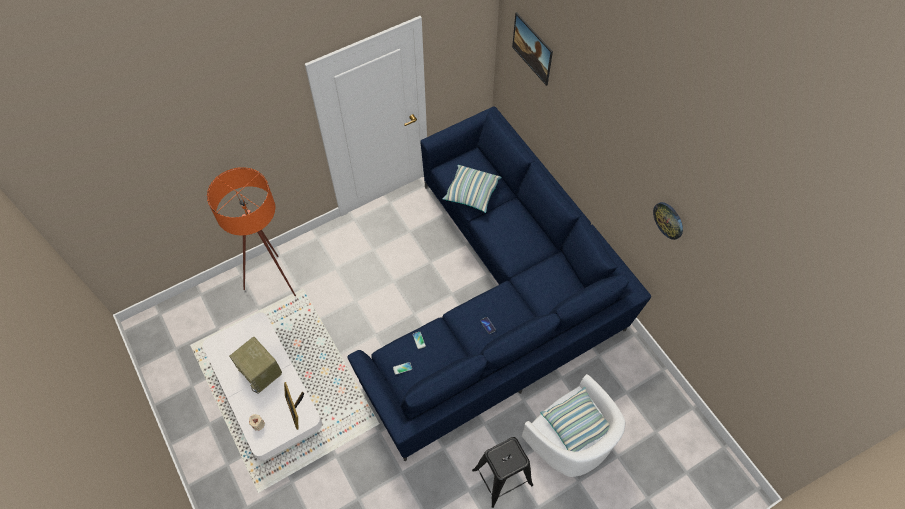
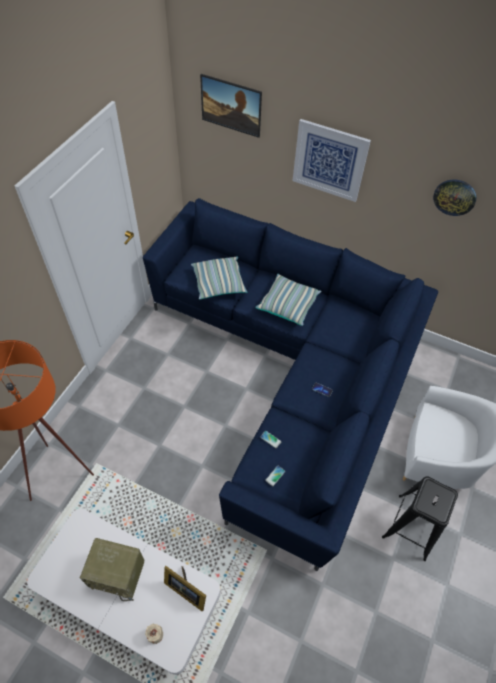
camera: 35 degrees left, 5 degrees down
(576, 424) = (449, 436): pillow -> pillow (288, 305)
(590, 134) = (329, 160): none -> picture

